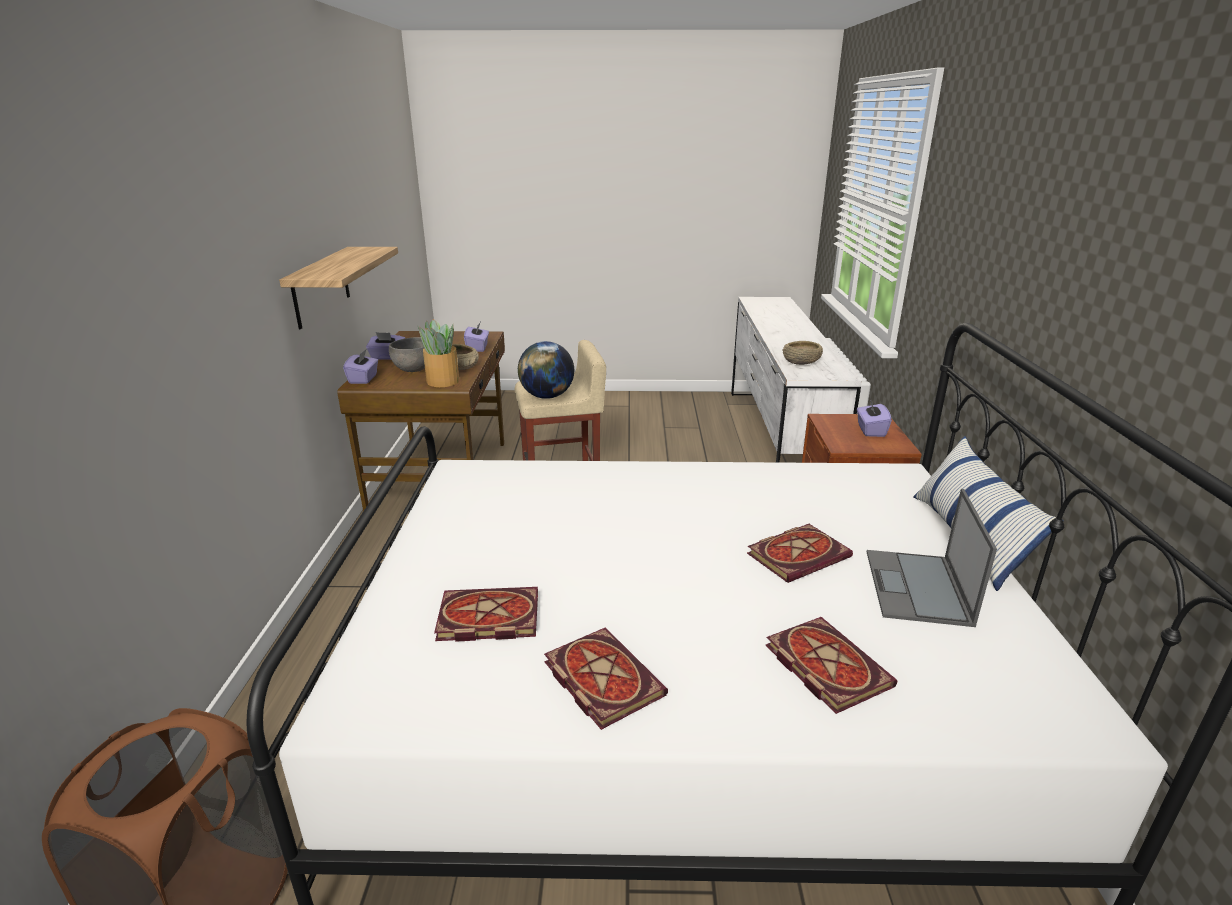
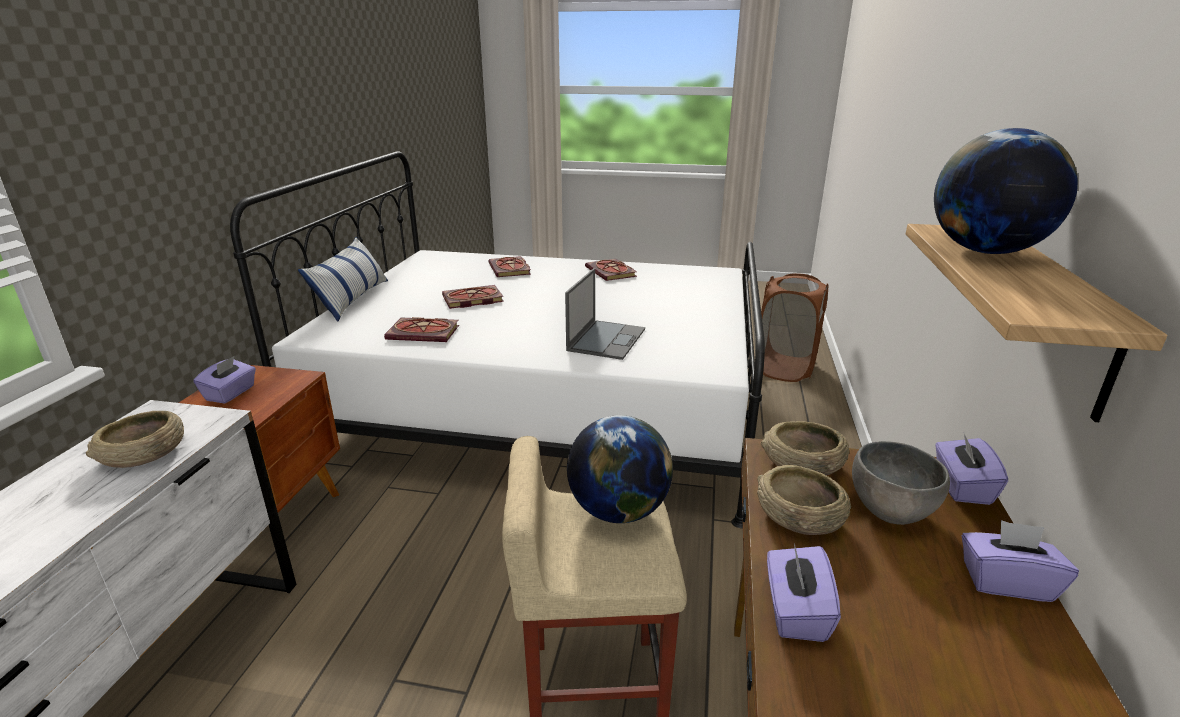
camera: 170 degrees left, 0 degrees up
(338, 265) = (985, 251): none -> globe
(442, 381) = (803, 464): potted plant -> beige bowl
(486, 618) = (667, 289): book -> book (425, 332)
(918, 588) = (426, 284): laptop -> laptop (606, 339)

